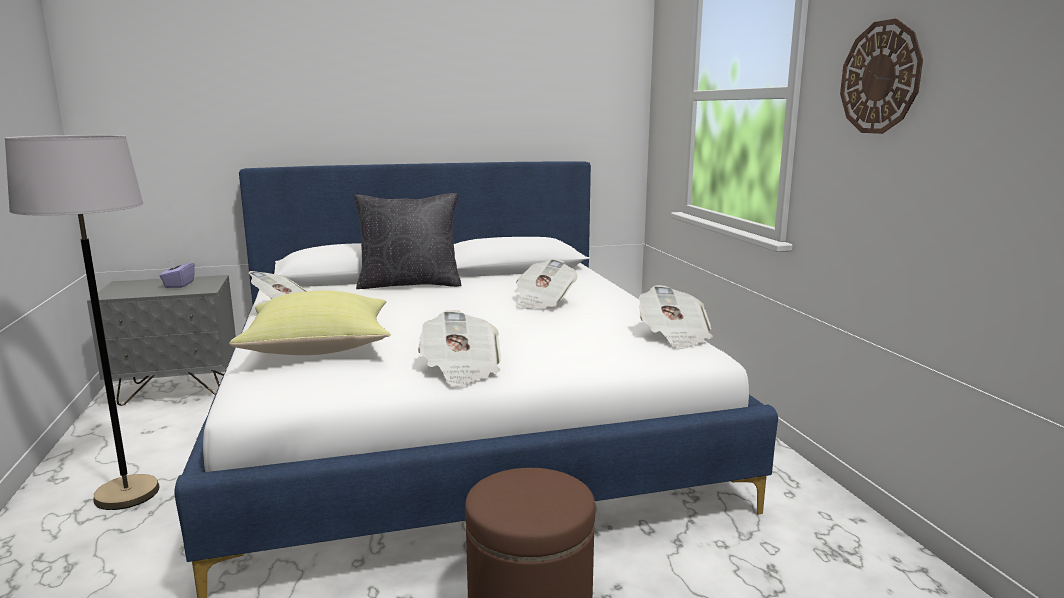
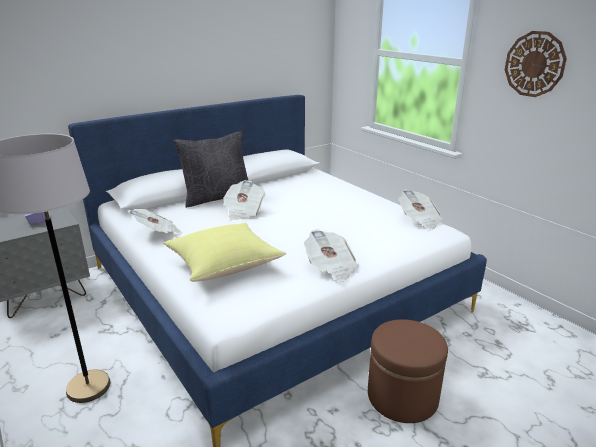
camera: 20 degrees left, 10 degrees up
(542, 302) = (320, 203): newspaper -> newspaper (243, 211)

